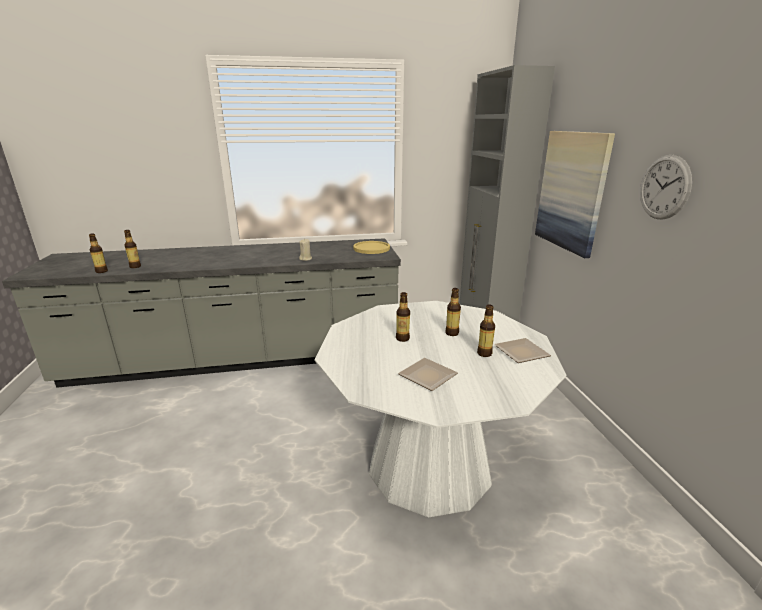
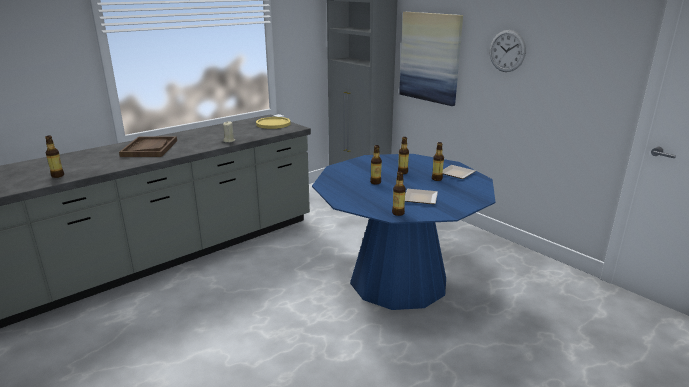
camera: 30 degrees left, 0 degrees up
(101, 271) = (25, 186): bottle -> bottle (398, 213)
(234, 255) = (149, 148): none -> brown tray
(429, 465) = (398, 280): white dining table -> blue dining table

